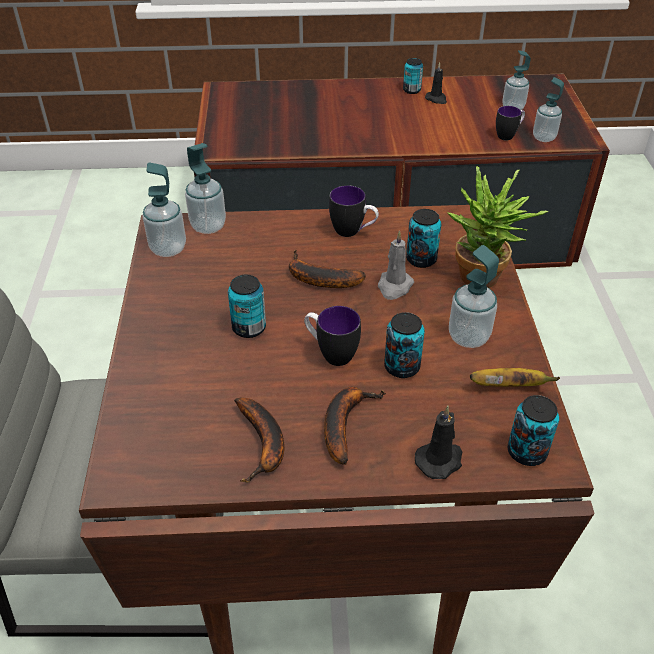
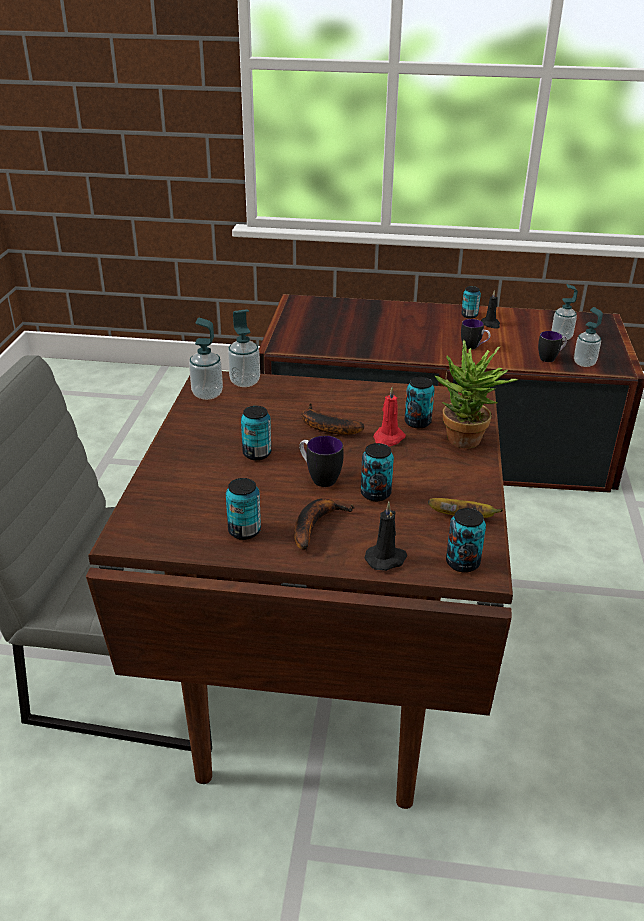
camera: 10 degrees right, 10 degrees down
(263, 444) = (244, 531): banana -> can
(353, 232) = (365, 398): mug -> mug (474, 347)
(394, 286) = (388, 439): grey candle -> red candle
(468, 337) = (440, 480): soap dispenser -> none

